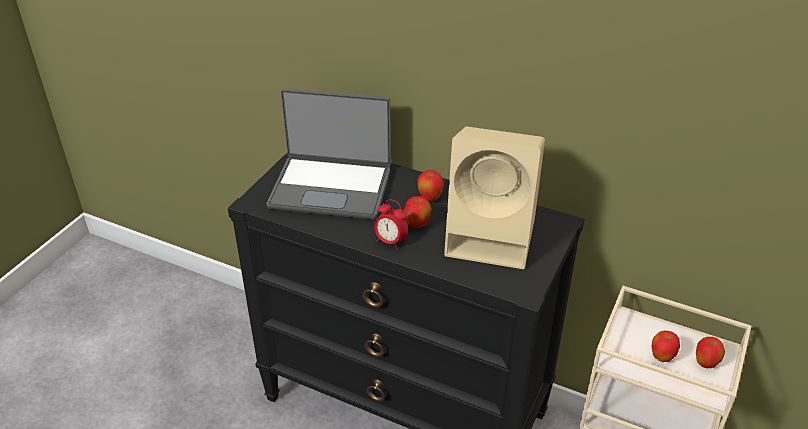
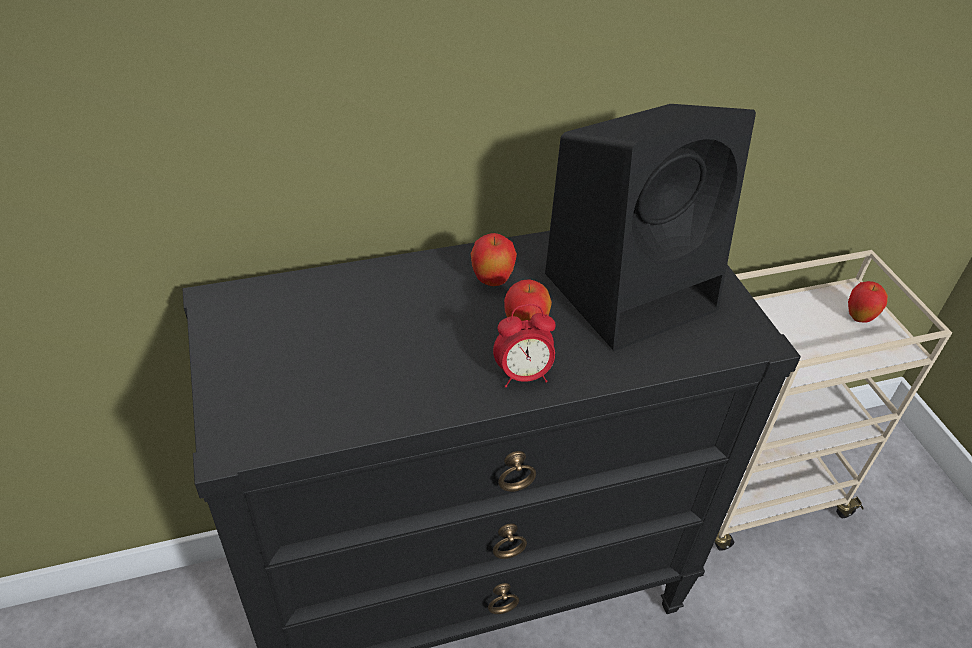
camera: 45 degrees left, 5 degrees up
(331, 187) = (334, 343): laptop -> none
(493, 237) = (632, 289): beige speaker -> black speaker
(661, 358) = (821, 336): apple -> none

